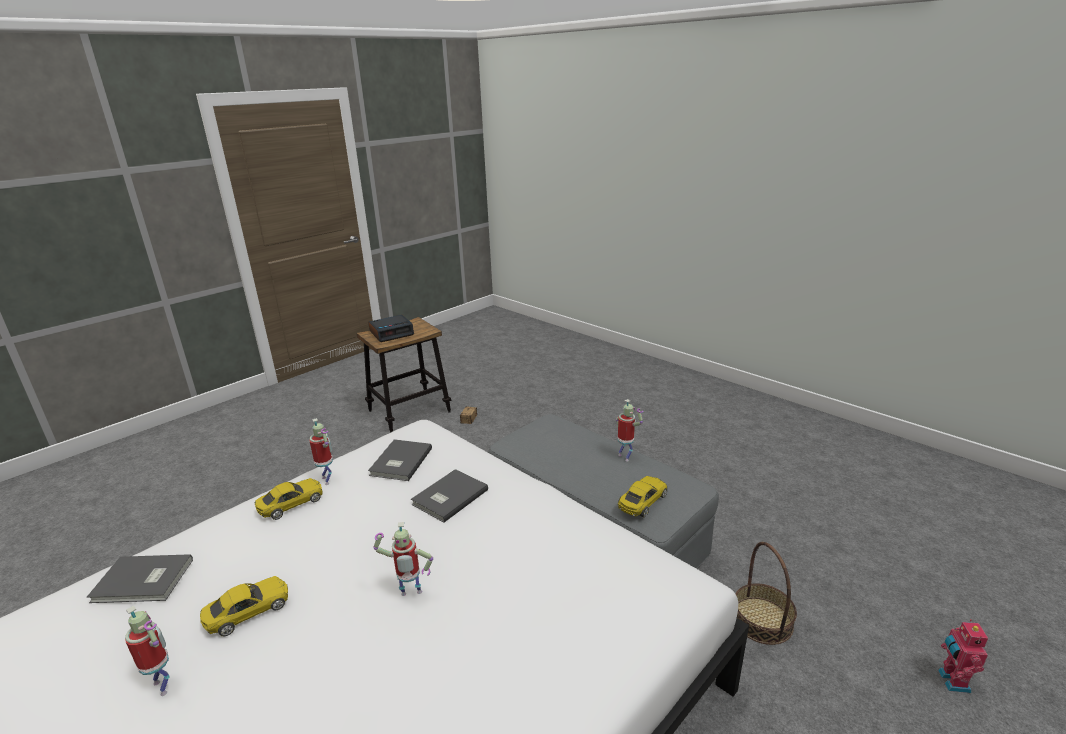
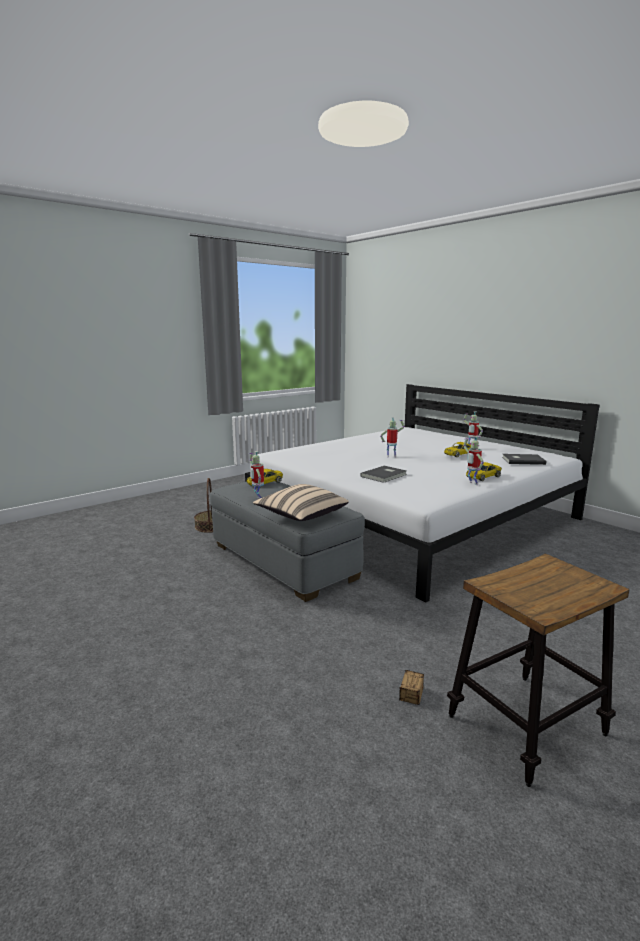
camera: 175 degrees left, 10 degrees down
(392, 333) = (555, 583): alarm clock -> none
(399, 462) = (427, 488): grey book -> none
(559, 430) = (301, 516): none -> beige pillow
(951, 681) = (151, 510): toy robot -> none

